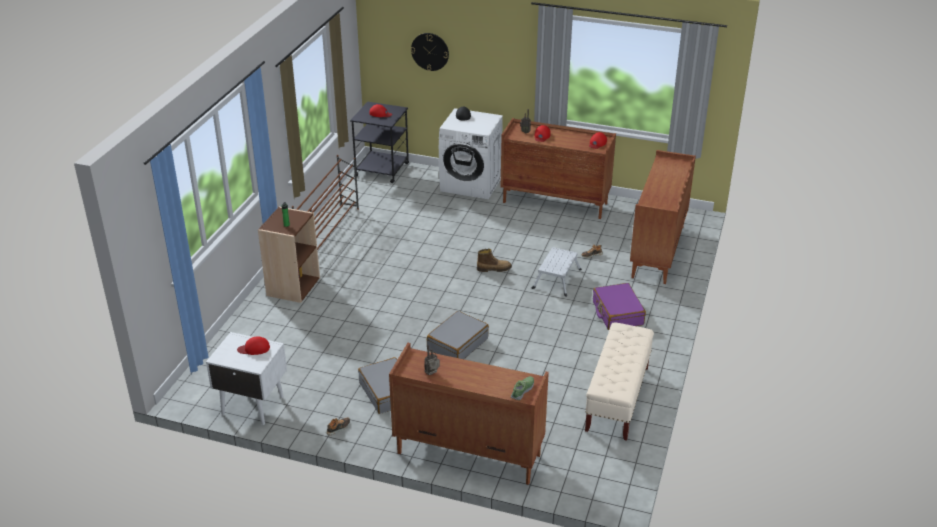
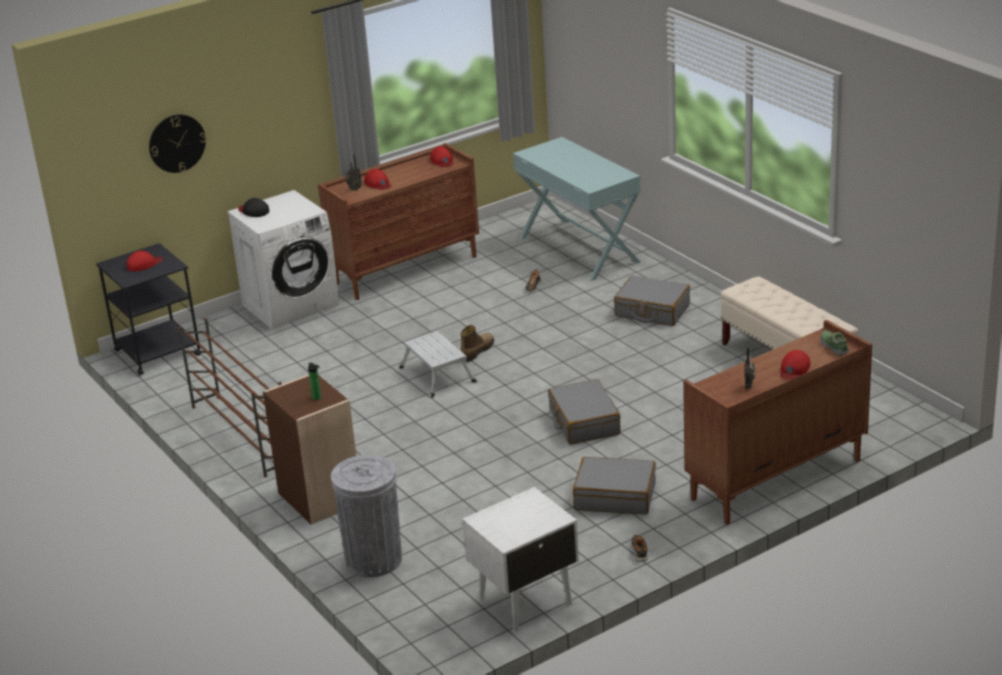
camera: 50 degrees left, 5 degrees down
(250, 332) = (374, 560): none -> grey trash can
(254, 348) = (520, 510): red cap -> red cap (794, 369)
(556, 279) = (547, 321): white step ladder -> white step ladder (437, 375)
(617, 313) = (652, 311): purple suitcase -> grey suitcase
(657, 252) = (579, 249): brown cabinet -> turquoise desk

